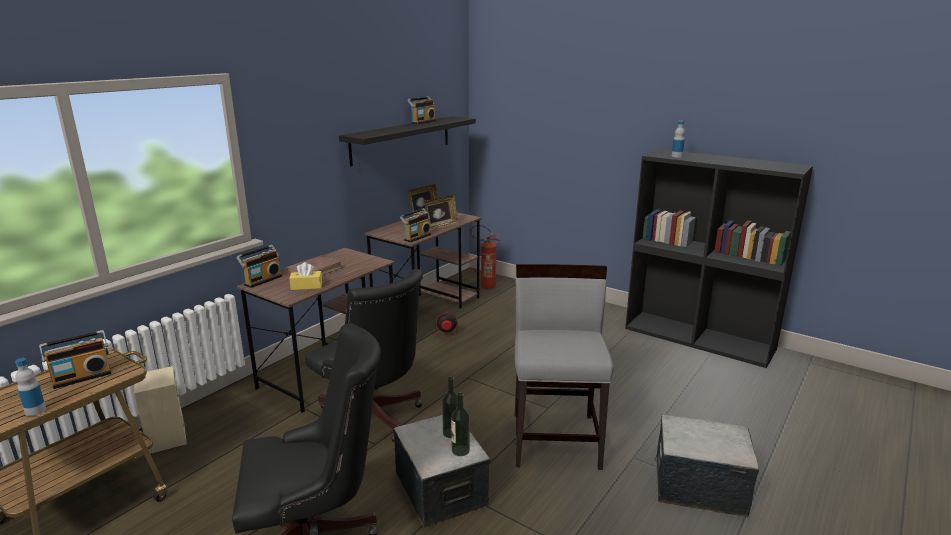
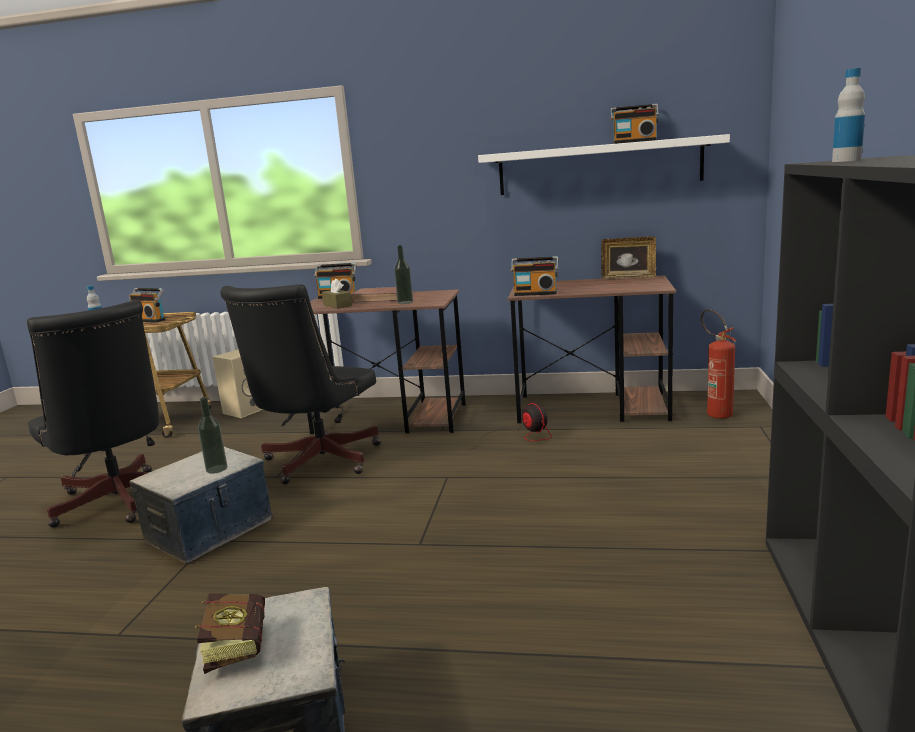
camera: 65 degrees right, 5 degrees down
(306, 286) = (337, 305): yellow tissue box -> brown tissue box
(402, 139) = (599, 167): black shelf -> white shelf
(441, 226) = (596, 289): picture frame -> none
(460, 450) = (183, 482): bottle -> bottle (405, 302)
(556, 439) = (345, 570): grey chair -> none
(704, 446) = (238, 643): none -> book

